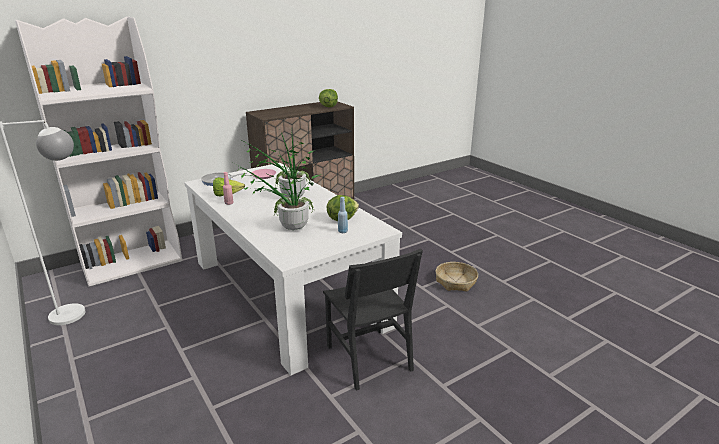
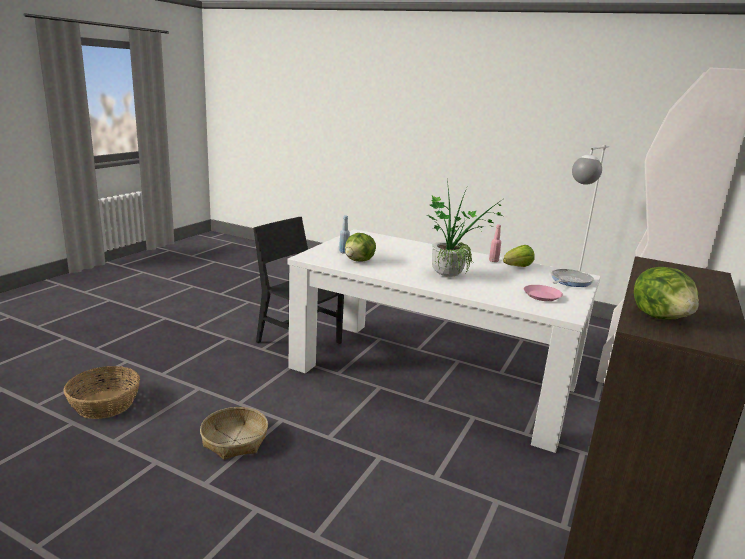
camera: 150 degrees right, 5 degrees down
(288, 228) = (396, 249): potted plant -> none
(551, 328) = (105, 404): none -> basket

